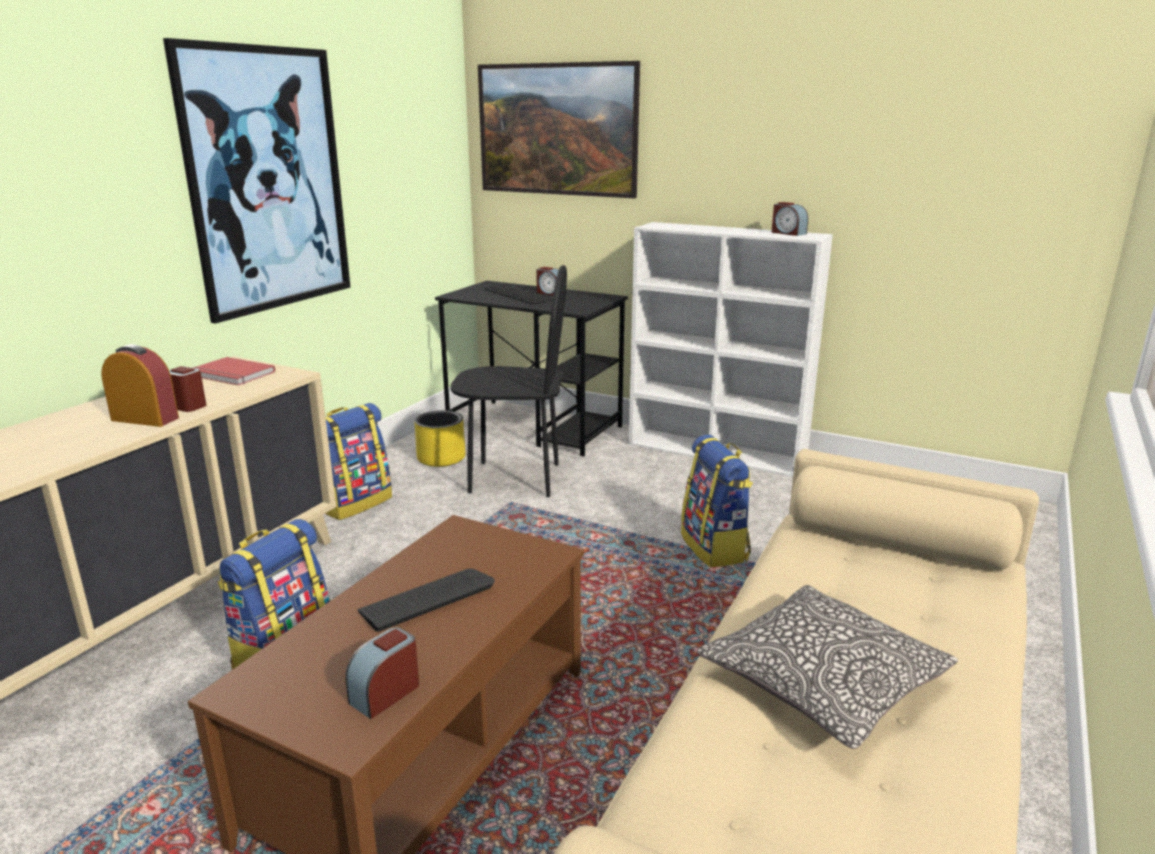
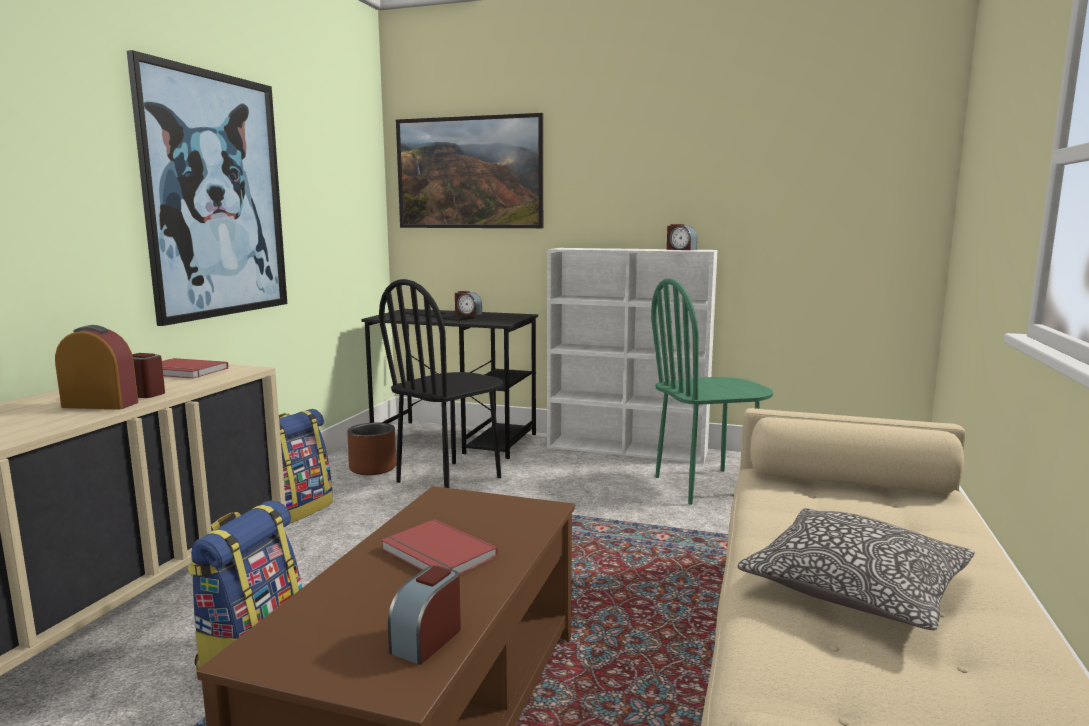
camera: 10 degrees left, 10 degrees down
(427, 599) = (436, 554): keyboard -> red book
(441, 458) = (373, 468): yellow planter -> brown planter
(514, 478) = (449, 480): black chair -> black chair turned 135 degrees clockwise
(715, 548) = (656, 522): backpack -> none
(787, 507) = (706, 486): none -> green chair

